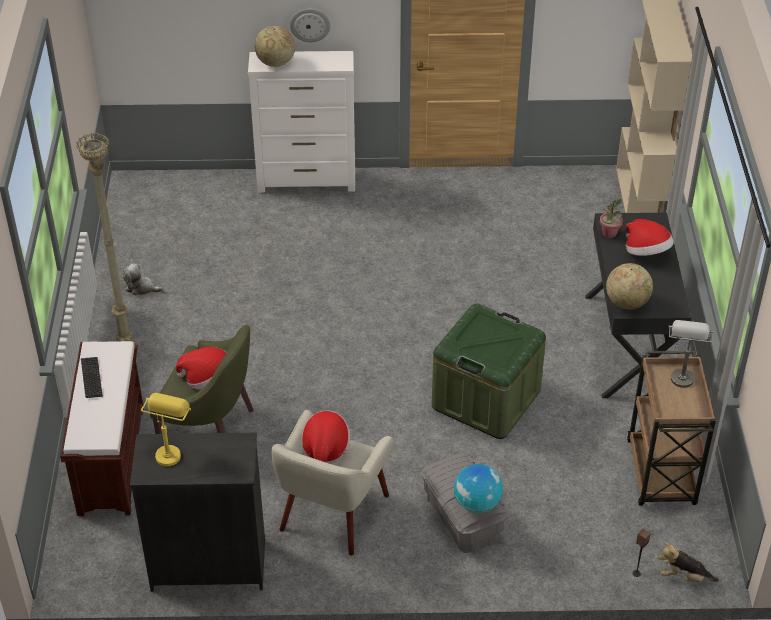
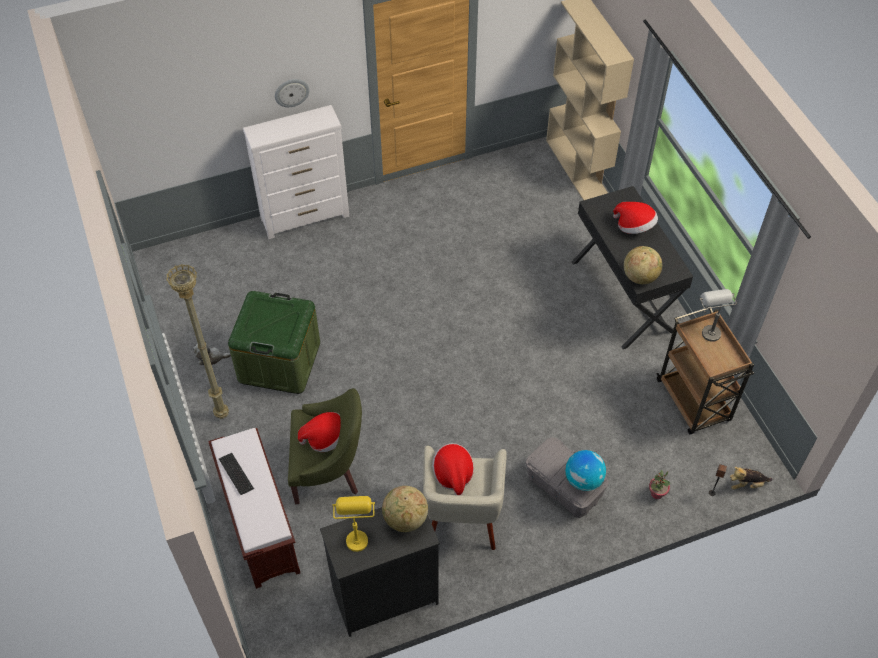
camera: 20 degrees left, 10 degrees up
(275, 63) = (271, 133): globe -> globe (405, 519)
(486, 399) = (536, 376): green storage box -> green storage box (279, 361)
(609, 233) = (598, 217): potted plant -> potted plant (656, 493)

